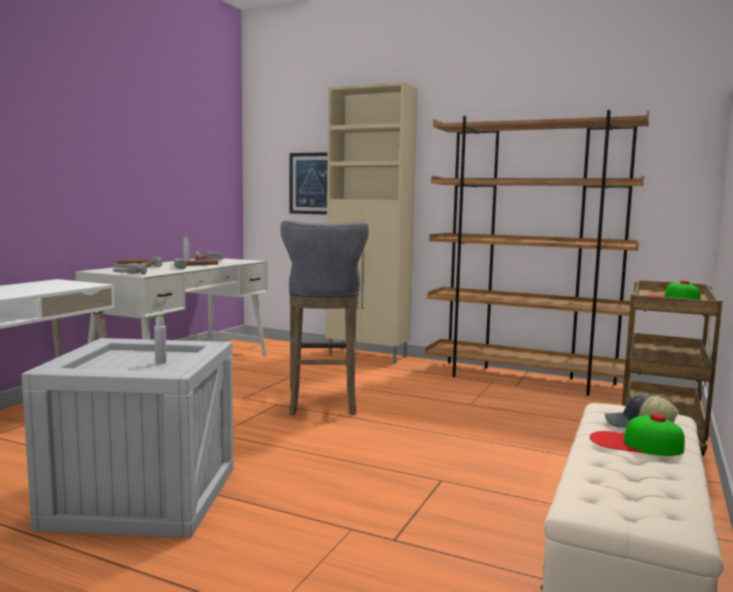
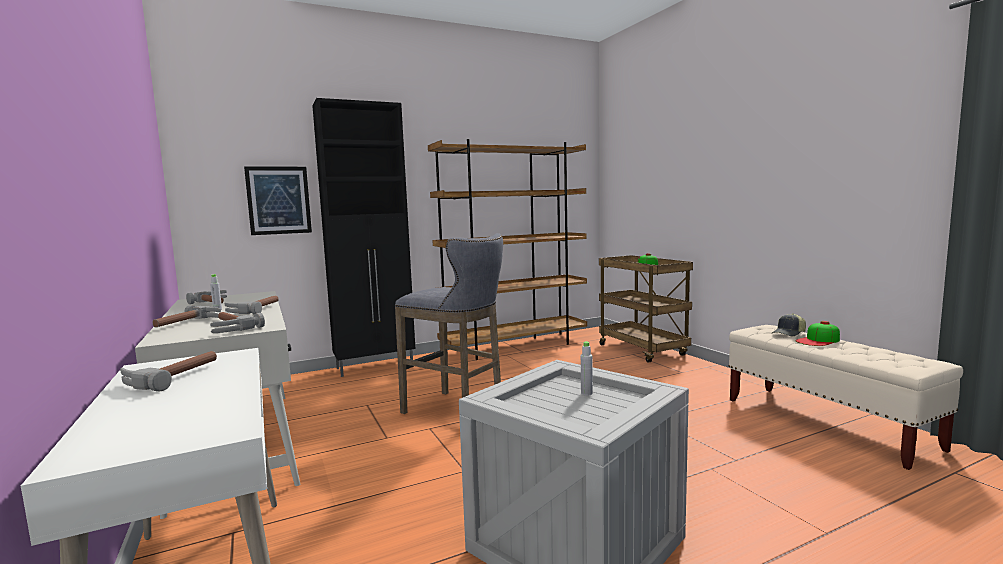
camera: 50 degrees left, 0 degrees up
(38, 285) = (171, 377): none -> hammer
(368, 356) = (376, 366): beige cabinet -> black cabinet

